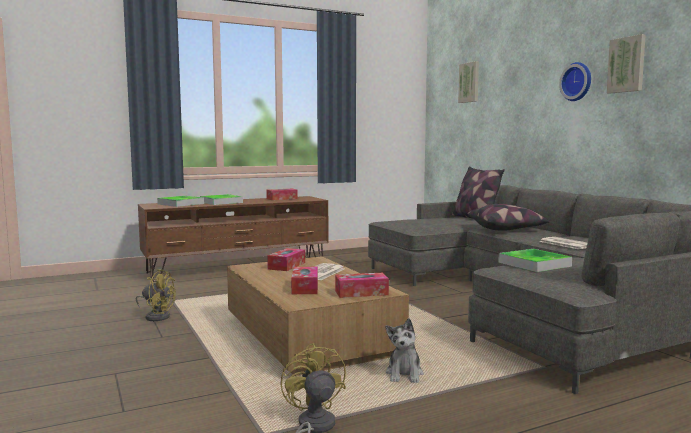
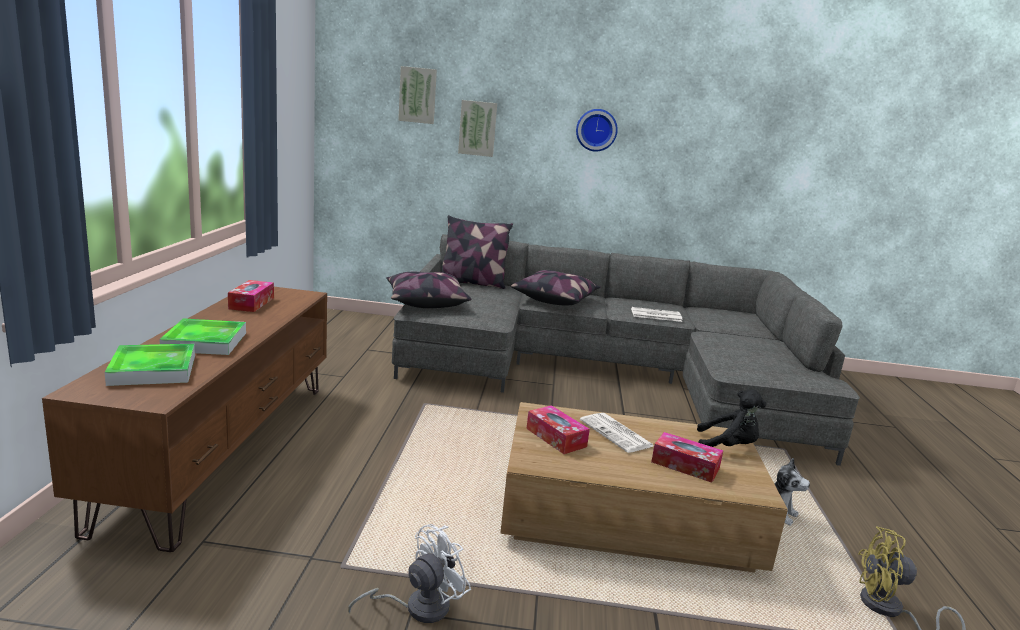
camera: 60 degrees left, 10 degrees up
(156, 316) = (418, 607): yellow fan -> white fan
(361, 293) = (728, 447): tissue box -> black plush toy
(404, 219) = (425, 302): none -> pillow
(534, 264) = (734, 356): tray -> none
(627, 65) = (657, 124): picture -> picture (477, 128)

